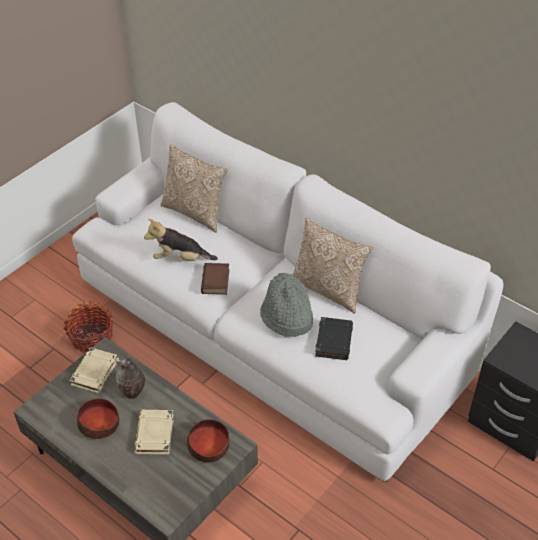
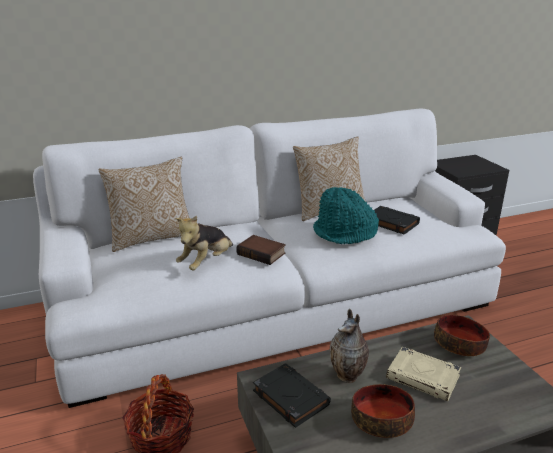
camera: 60 degrees left, 20 degrees down
(95, 372) = (289, 397): beige book -> black book
(286, 317) = (344, 234): grey hat -> turquoise hat

